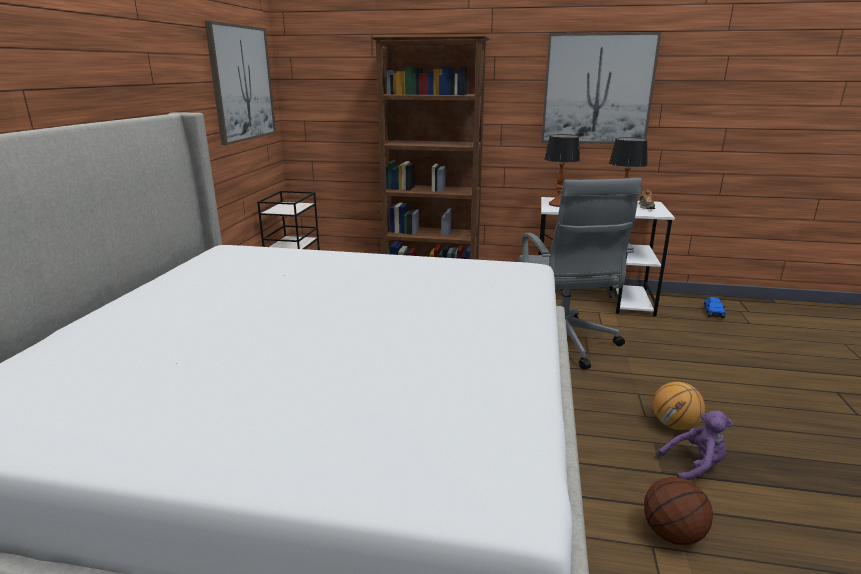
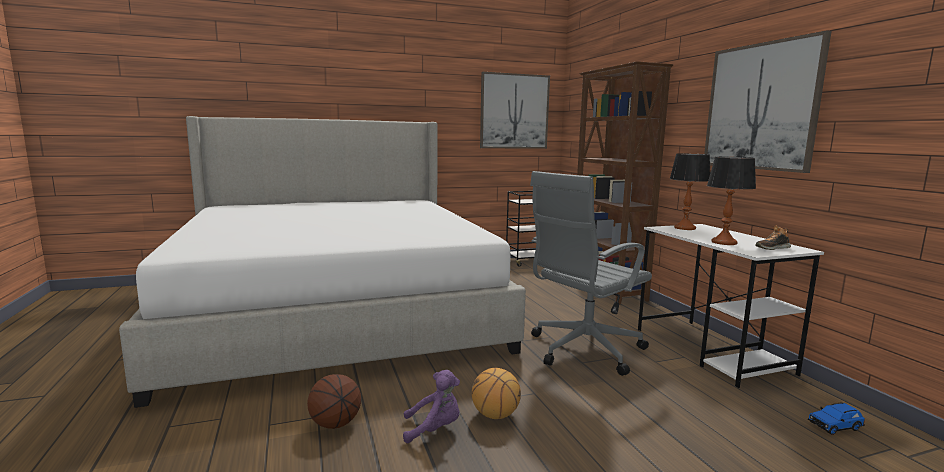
camera: 60 degrees right, 10 degrees down
(695, 467) = (434, 429): purple plush toy -> purple plush toy turned 60 degrees counterclockwise

